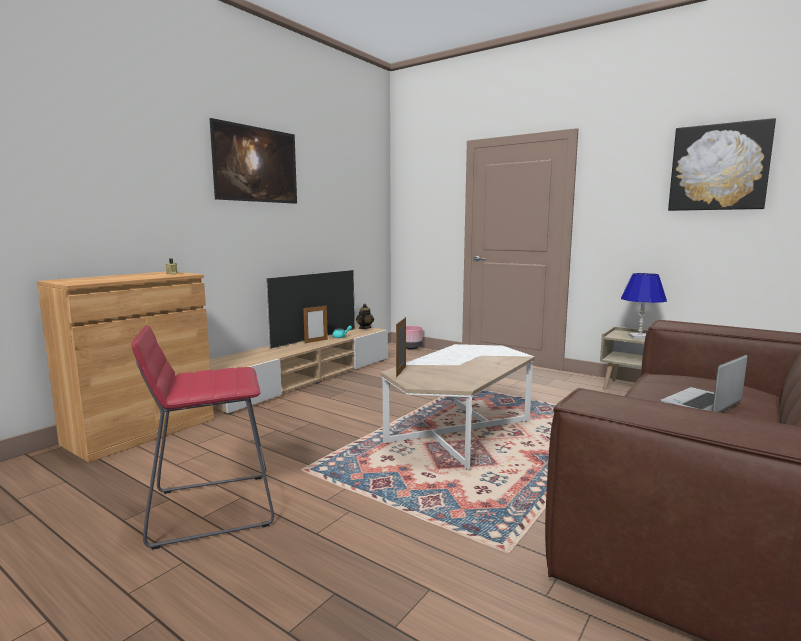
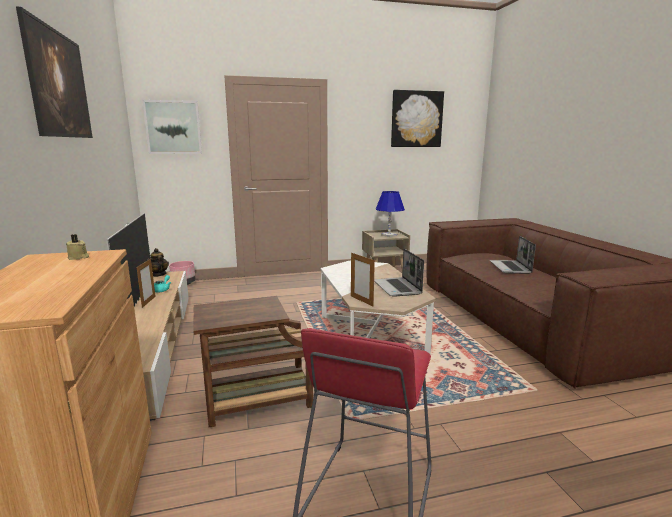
camera: 50 degrees left, 5 degrees up
(283, 431) = (255, 402): none -> brown side table
(420, 196) = (173, 127): none -> picture
(465, 374) = (398, 288): none -> laptop

